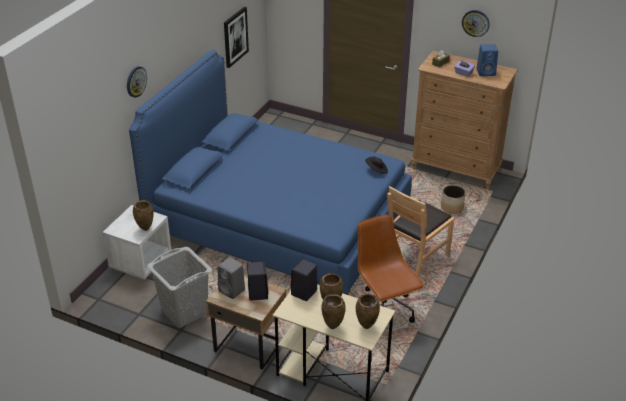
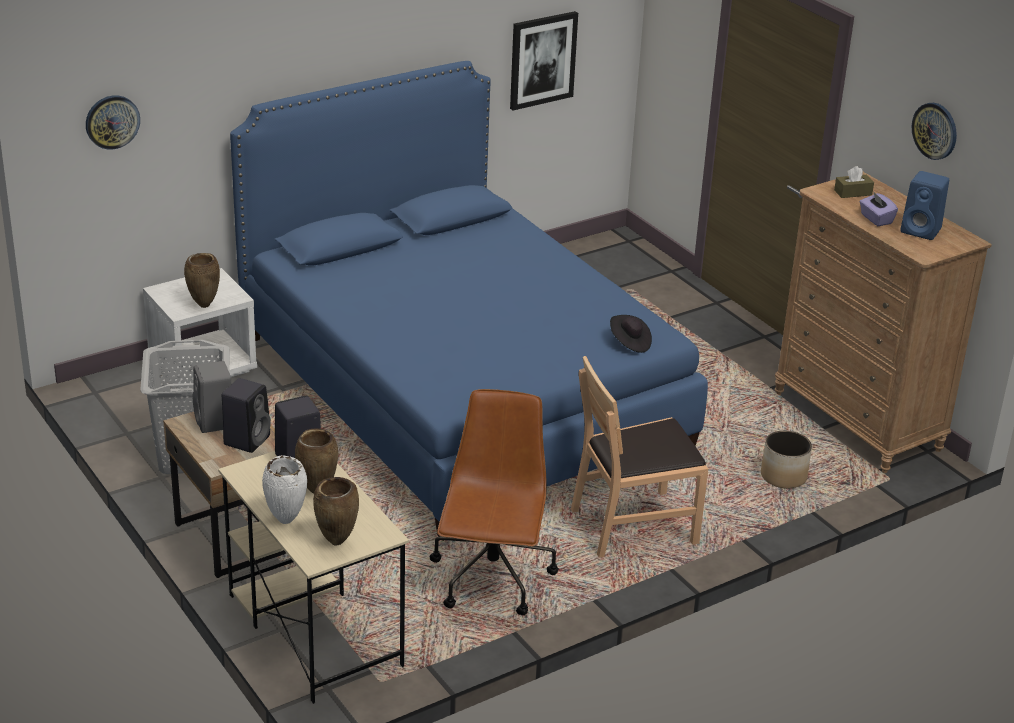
camera: 30 degrees right, 5 degrees down
(136, 81) = (267, 57): wall clock -> wall clock (112, 121)
(333, 326) = (287, 521): brown vase -> white vase

